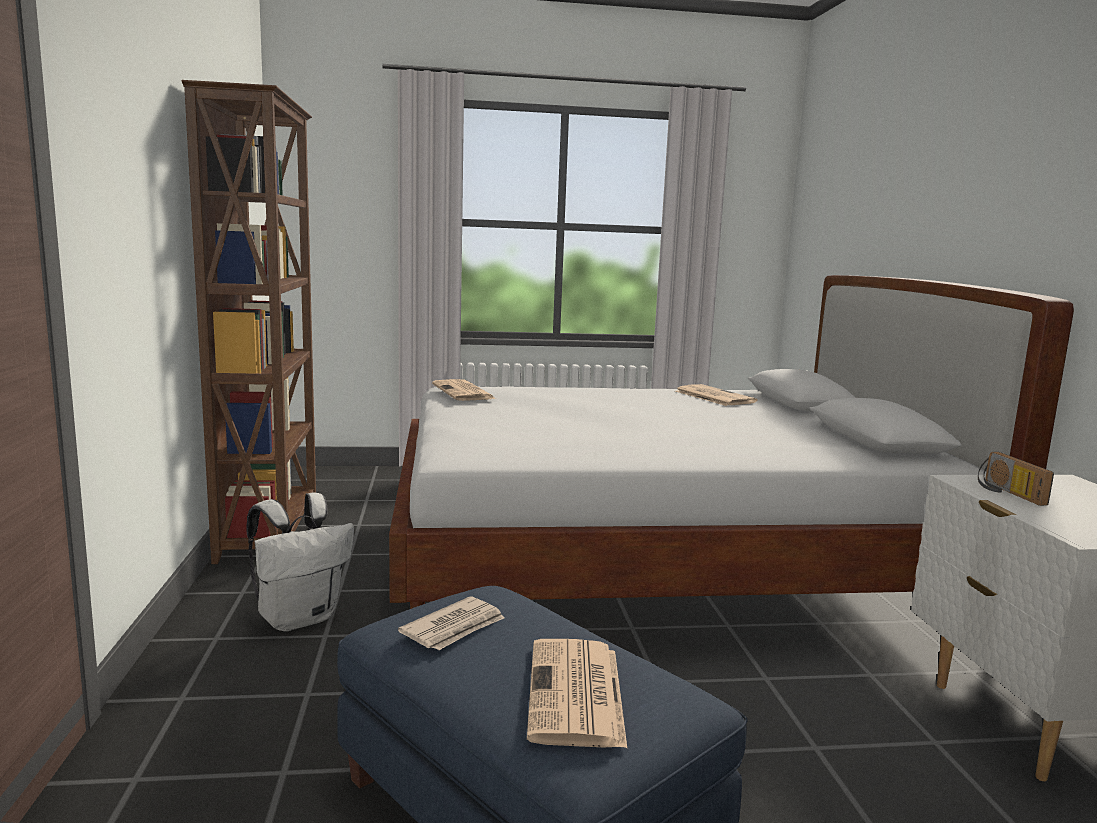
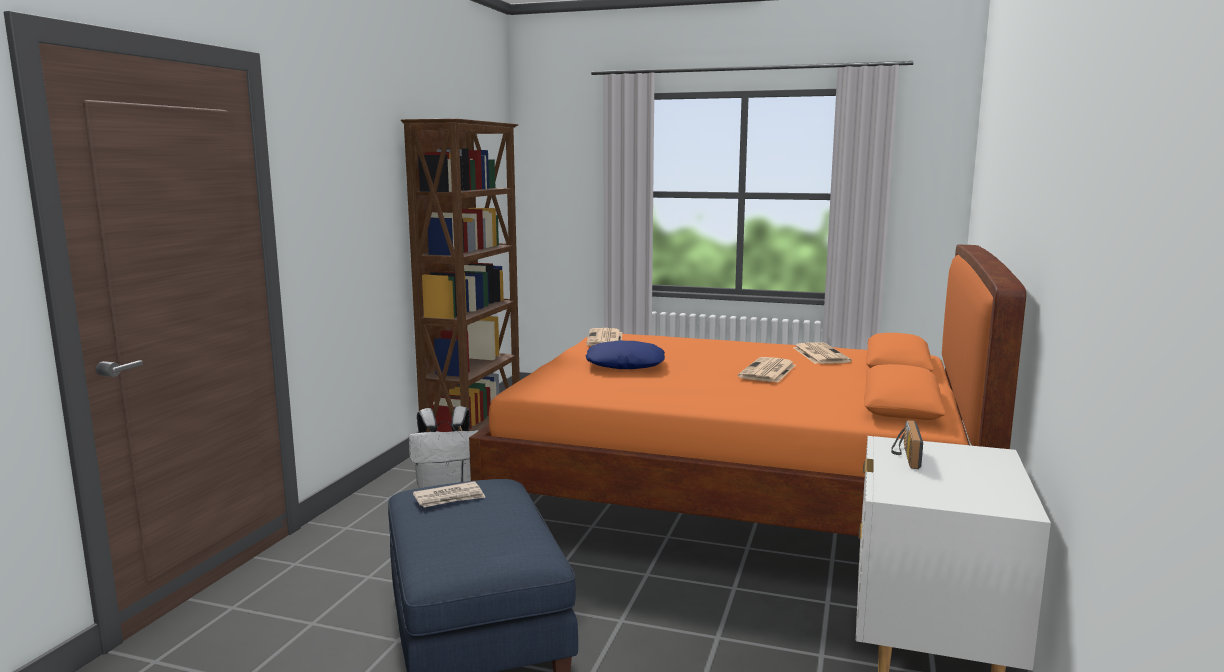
camera: 25 degrees right, 0 degrees up
(531, 419) = (625, 364): none -> blue pillow
(576, 694) = (472, 543): newspaper -> newspaper (768, 371)
(659, 568) = (738, 498): white bed -> orange bed

